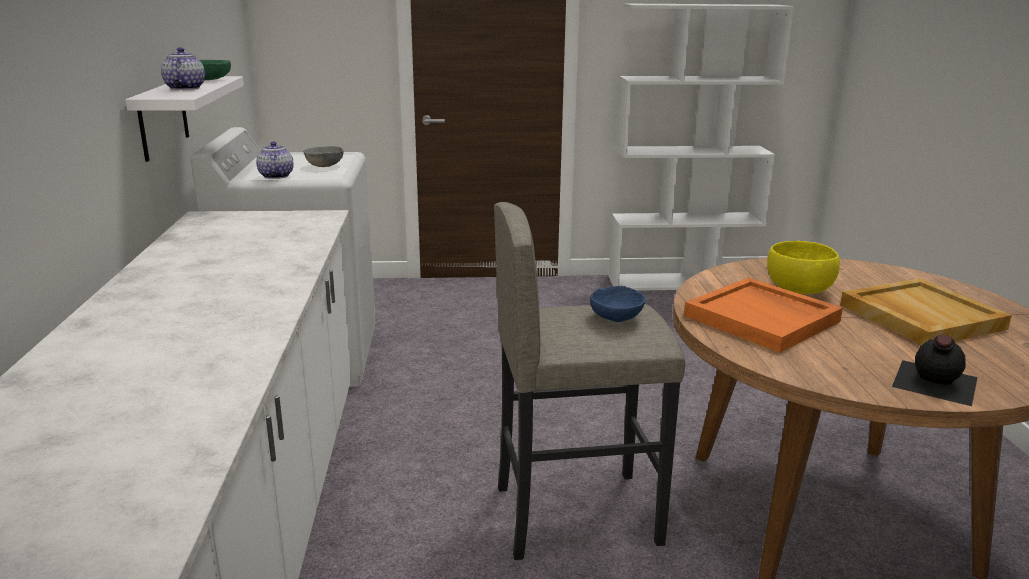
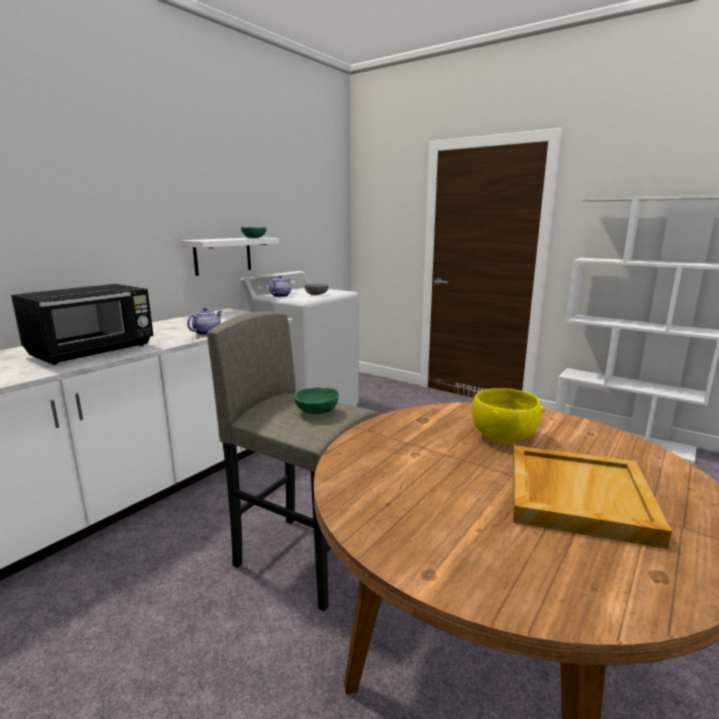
camera: 40 degrees right, 5 degrees down
(185, 88) = (224, 239): teapot -> teapot (207, 333)
(206, 326) = (94, 351): none -> black microwave
(616, 318) = (317, 411): blue bowl -> green bowl
(763, 319) = (416, 445): orange tray -> none
(933, 382) = (440, 552): black bottle -> none

